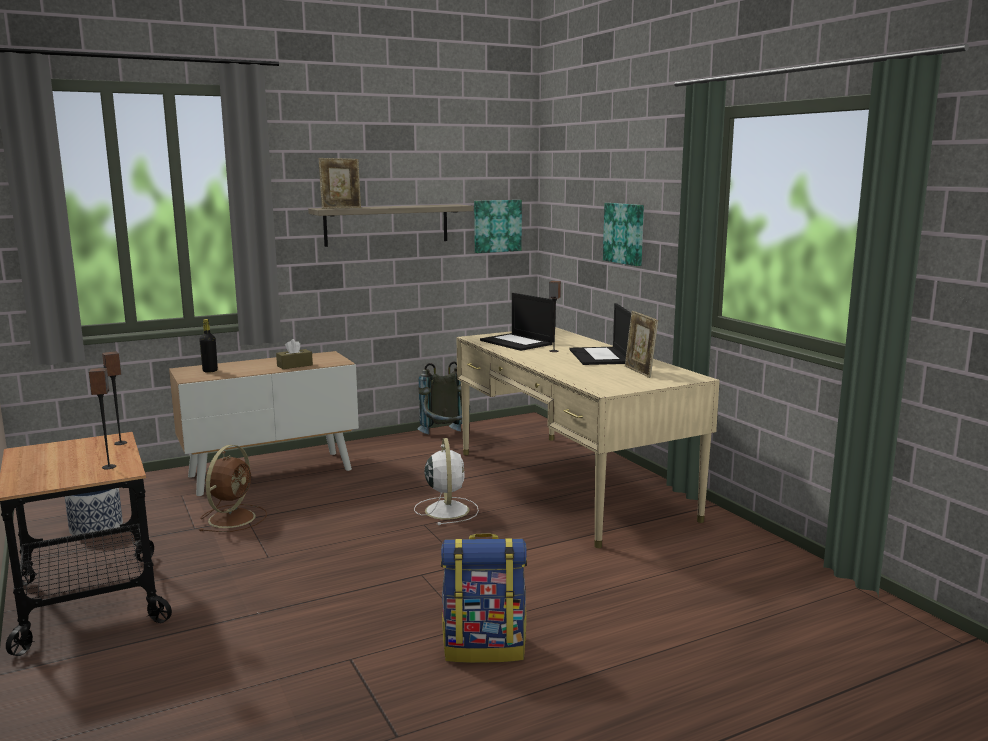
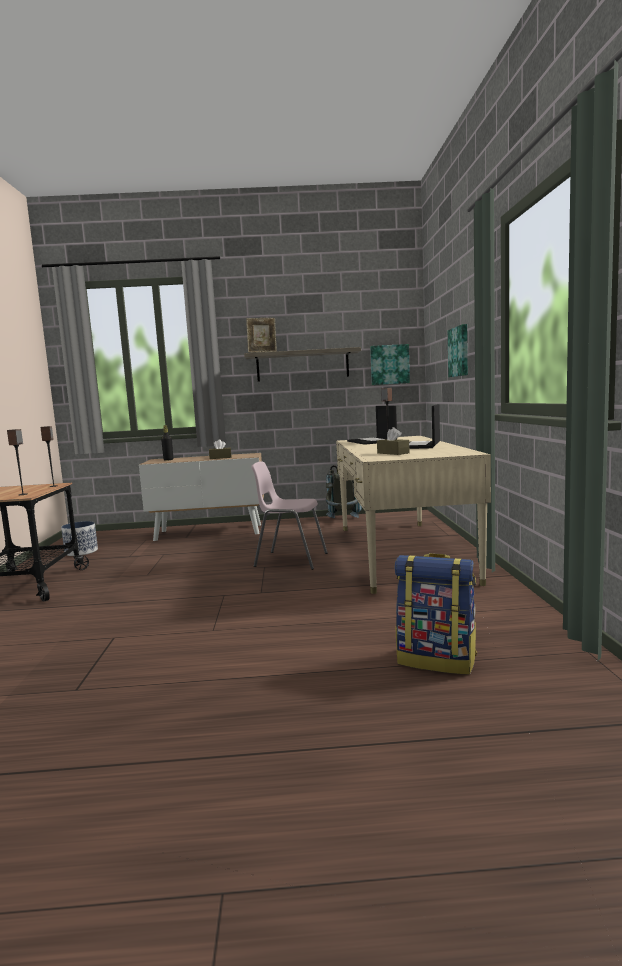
camera: 25 degrees right, 5 degrees down
(233, 518) = (156, 553): brown fan -> none
(446, 510) = (290, 560): white fan -> pink chair
(485, 648) = (206, 645): backpack -> backpack (437, 660)
(601, 376) = (393, 453): none -> brown tissue box
(639, 372) = (429, 451): picture frame -> none

